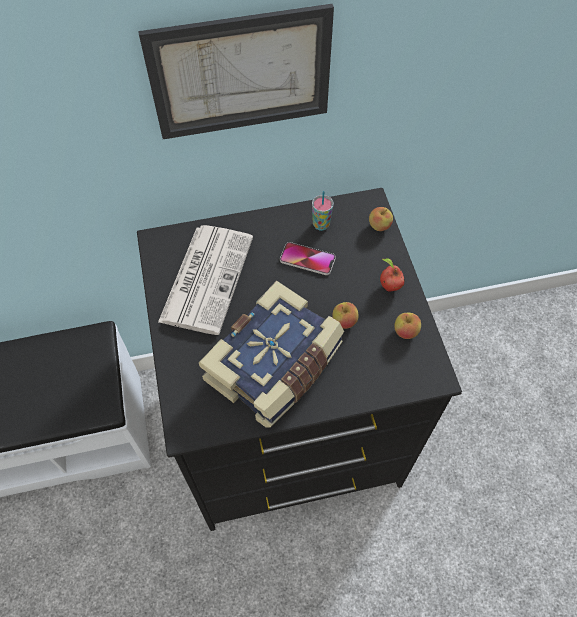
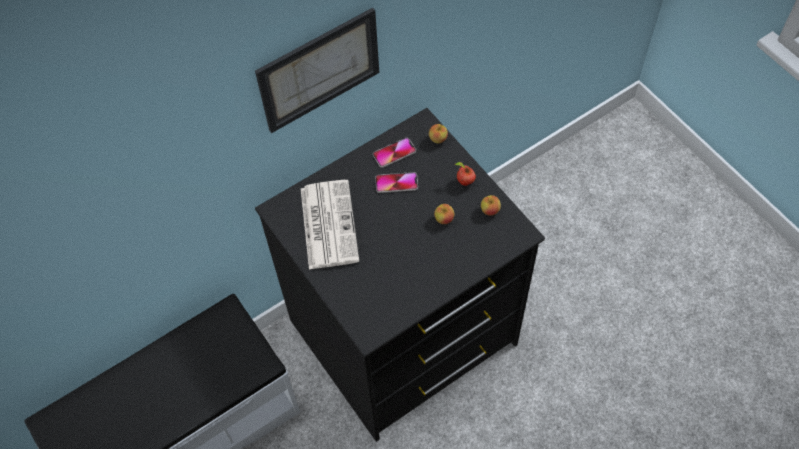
camera: 20 degrees left, 0 degrees up
(276, 365) = (410, 267): book -> none
(321, 225) = (394, 153): cup -> phone

